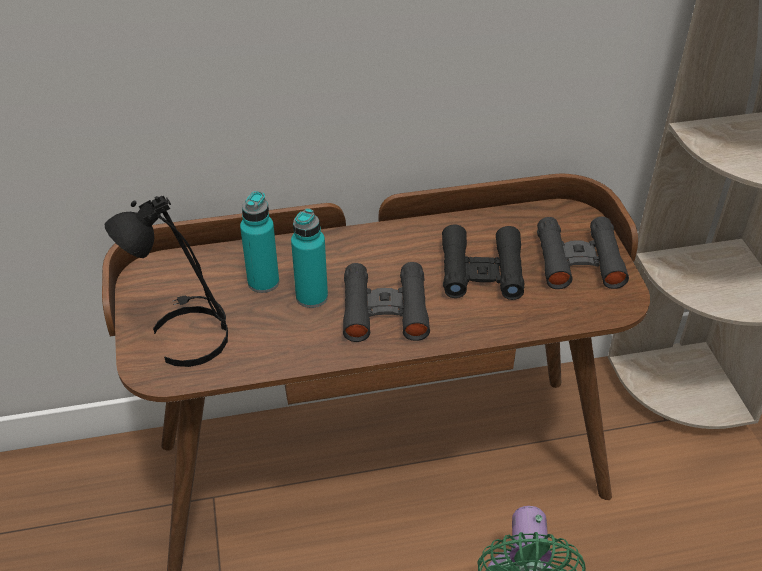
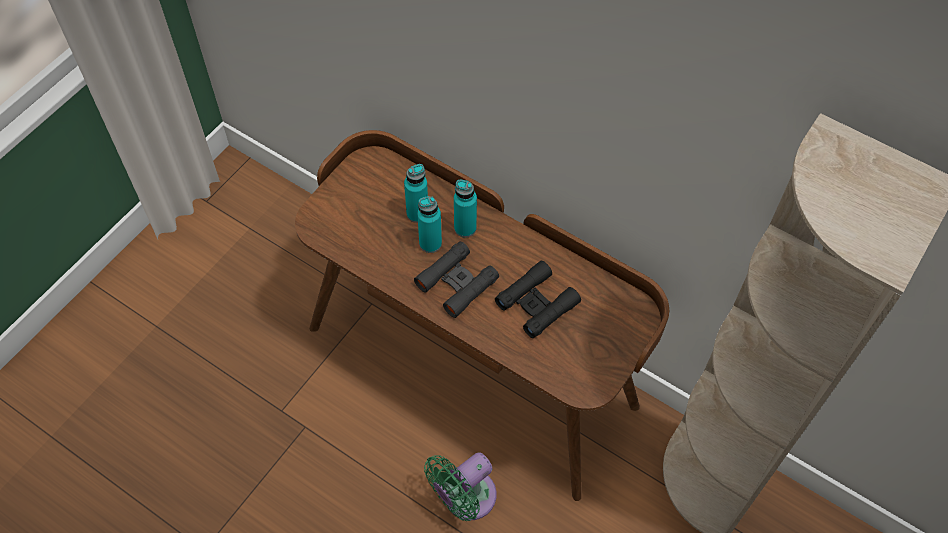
camera: 45 degrees right, 15 degrees up
(188, 334) = (349, 215): black table lamp -> none
(329, 261) = (465, 228): none -> turquoise bottle
(578, 260) = (600, 344): black binoculars -> none

